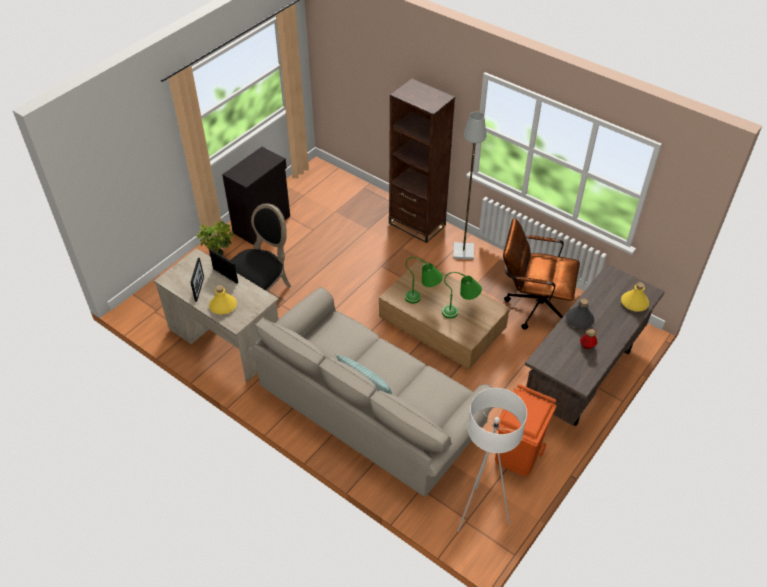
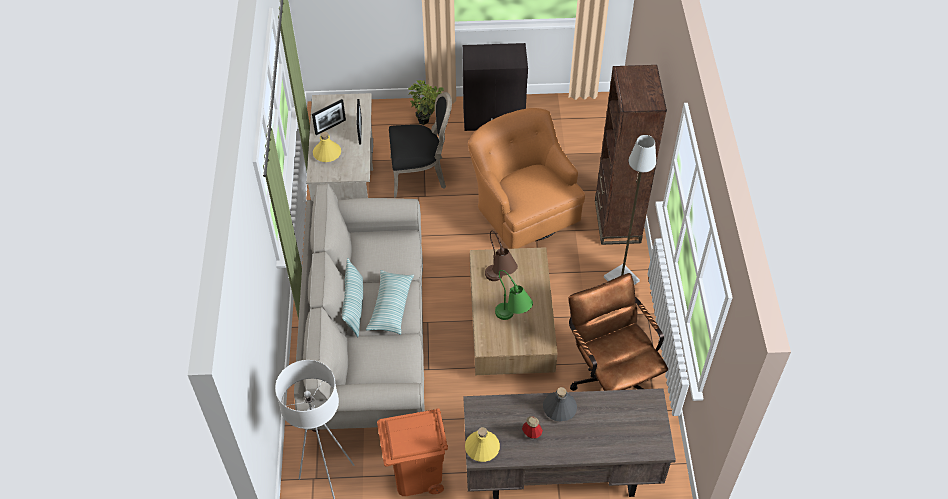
camera: 50 degrees right, 5 degrees up
(355, 258) = (523, 207): none -> orange armchair
(388, 366) = (391, 306): none -> pillow
(423, 299) = (499, 283): green table lamp -> brown table lamp
(634, 303) = (630, 442): yellow bottle -> yellow bottle (482, 448)

